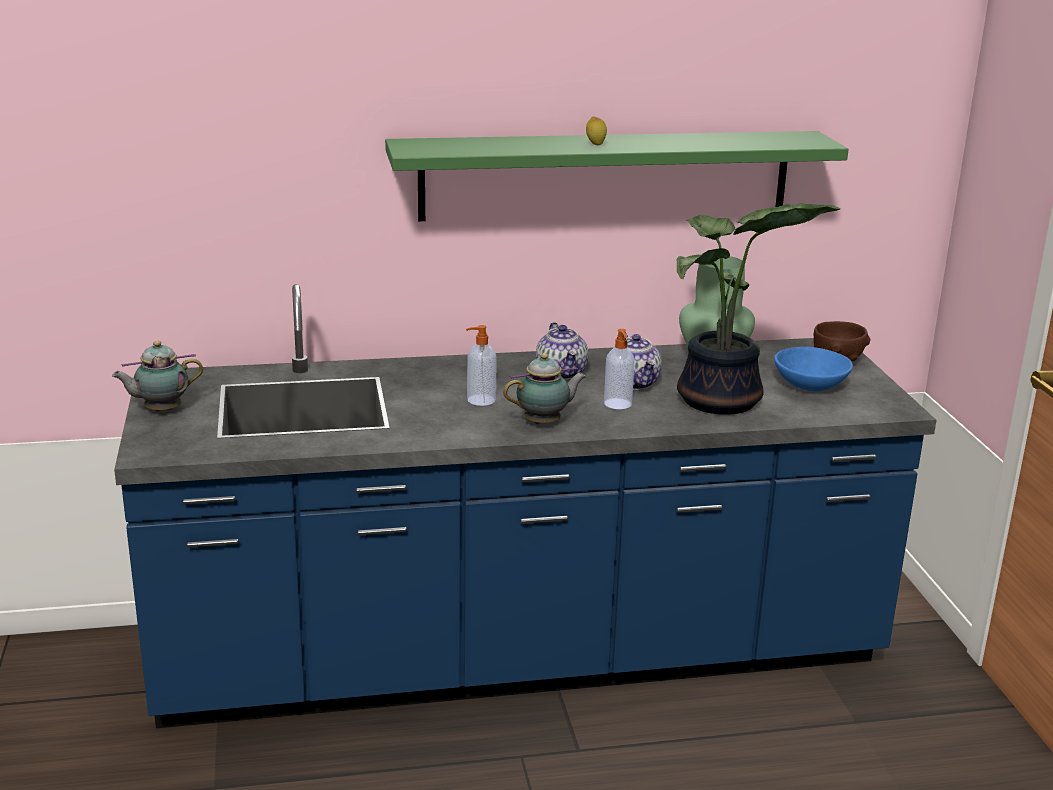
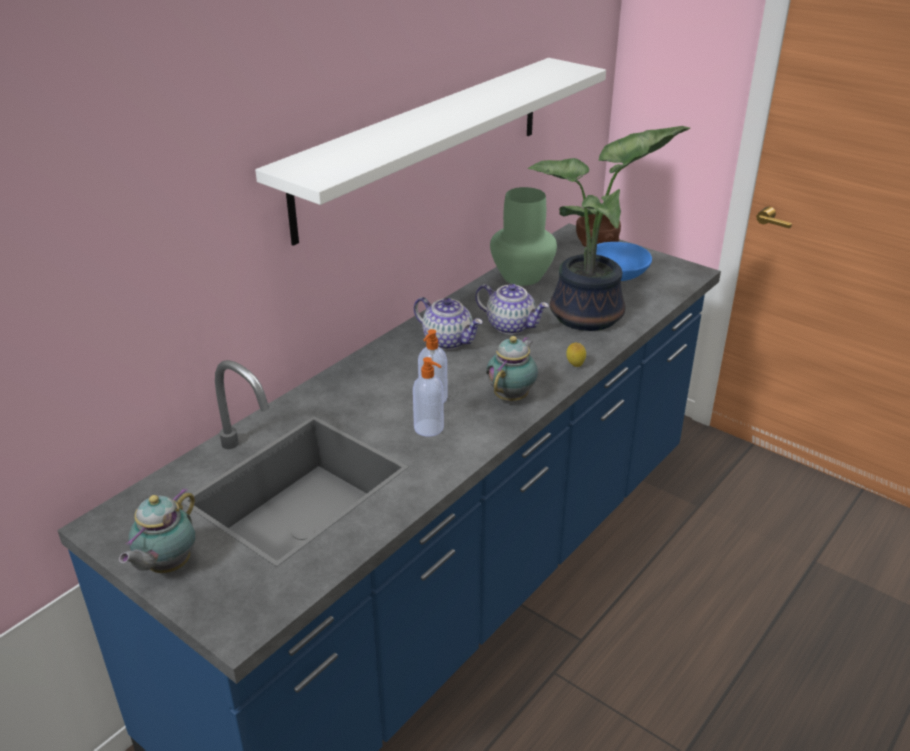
camera: 40 degrees left, 10 degrees up
(595, 145) = (444, 119): lemon -> lemon (575, 366)
(606, 175) = (425, 144): green shelf -> white shelf
(618, 404) = (531, 352): soap dispenser -> soap dispenser (429, 428)

